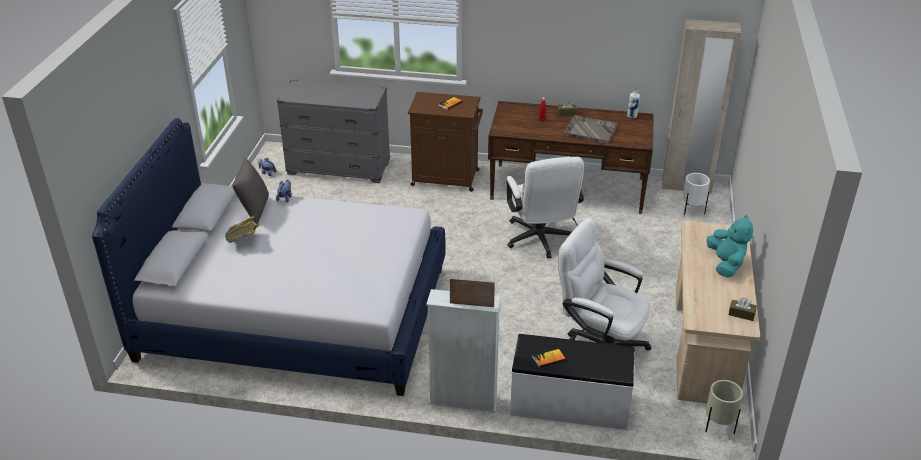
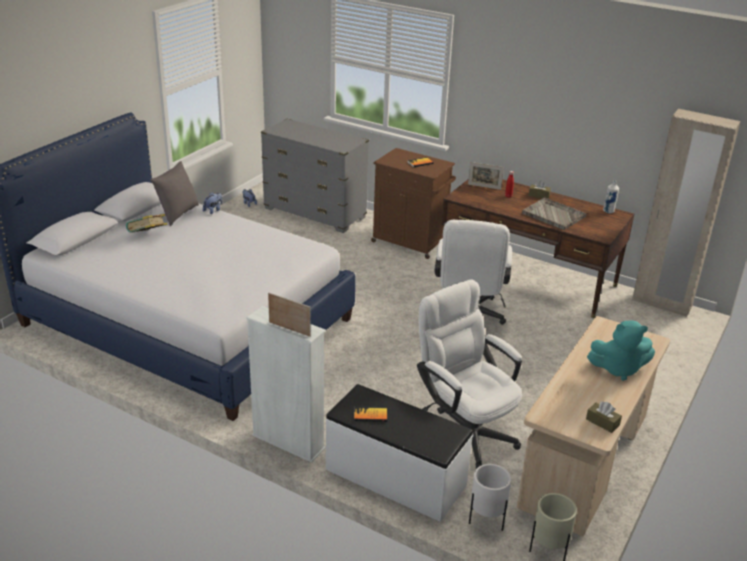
camera: 20 degrees right, 5 degrees down
(515, 115) = (484, 187): none -> picture frame
(692, 211) = (653, 329): white planter -> white planter (486, 520)
(726, 264) = (618, 369): turquoise plush toy -> turquoise plush toy turned 75 degrees clockwise

